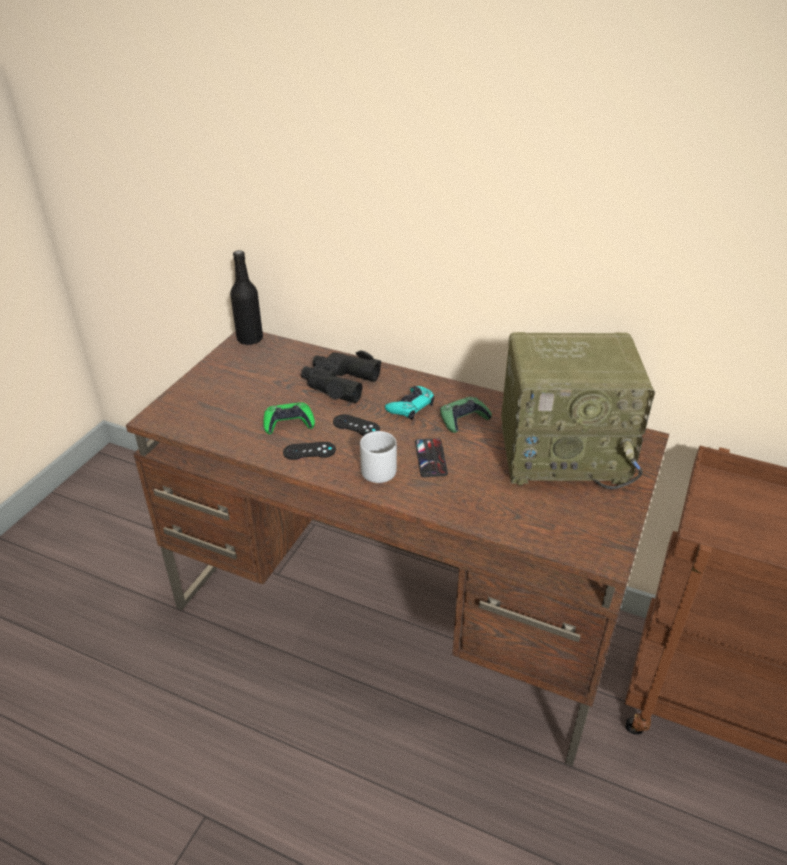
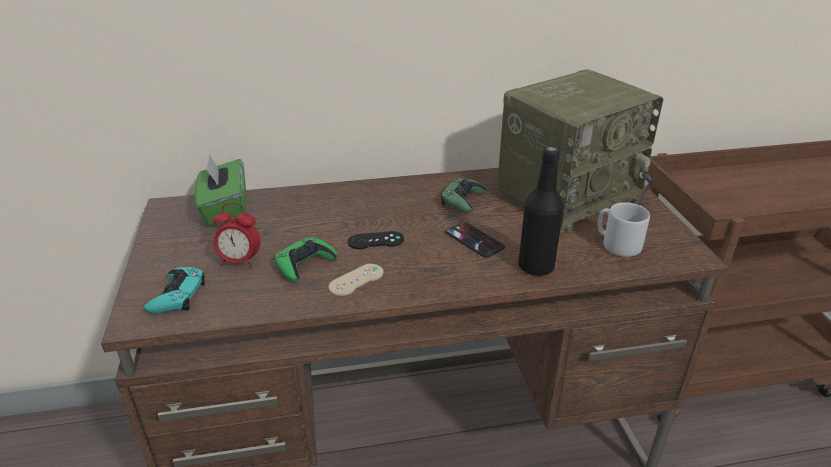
camera: 35 degrees left, 5 degrees down
(250, 339) = (173, 206): black bottle -> black bottle (536, 267)
(250, 402) = (240, 261): none -> alarm clock
(279, 356) = (225, 211): none -> green tissue box
(309, 451) = (356, 280): black game controller -> beige game controller
(339, 383) = (316, 212): black binoculars -> none
(377, 468) = (439, 267): grey mug -> grey mug (617, 244)
(410, 406) = (406, 207): turquoise game controller -> turquoise game controller (178, 296)

